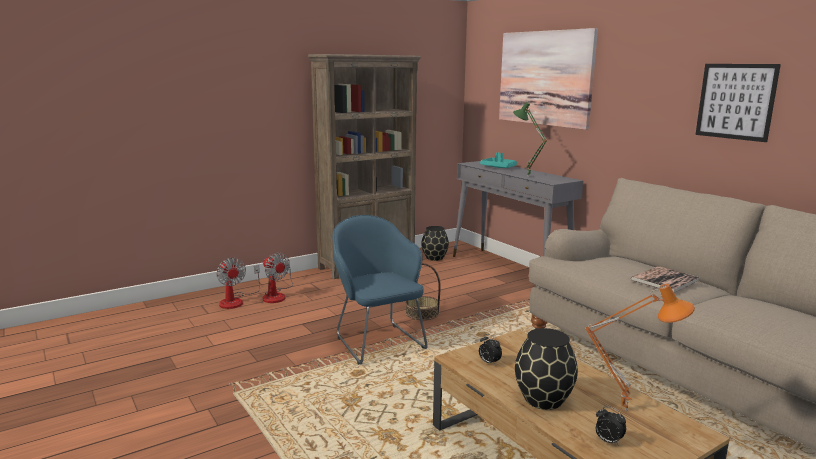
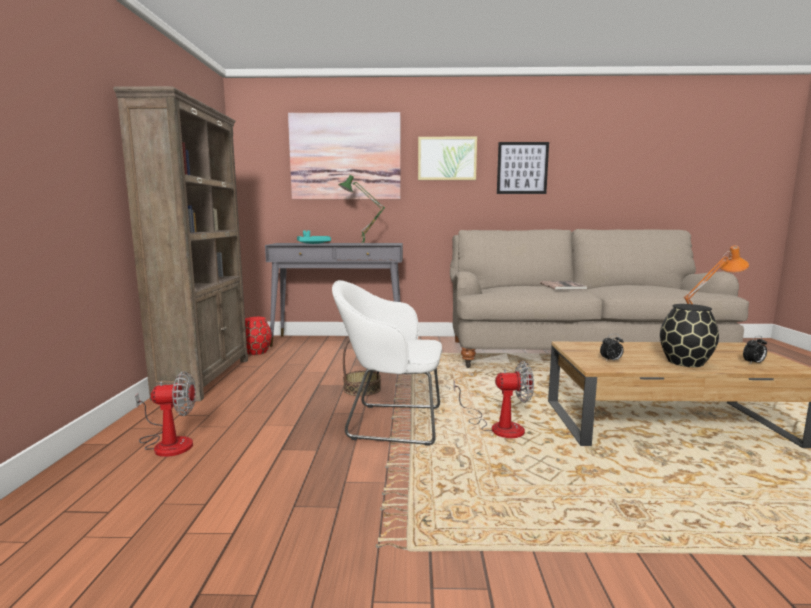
camera: 55 degrees left, 5 degrees down
(236, 301) = (118, 476): fan -> fan (498, 427)
(377, 341) = (390, 423): blue armchair -> white armchair
(435, 258) = (257, 352): black vase -> red vase
(641, 84) = (447, 158): none -> picture

